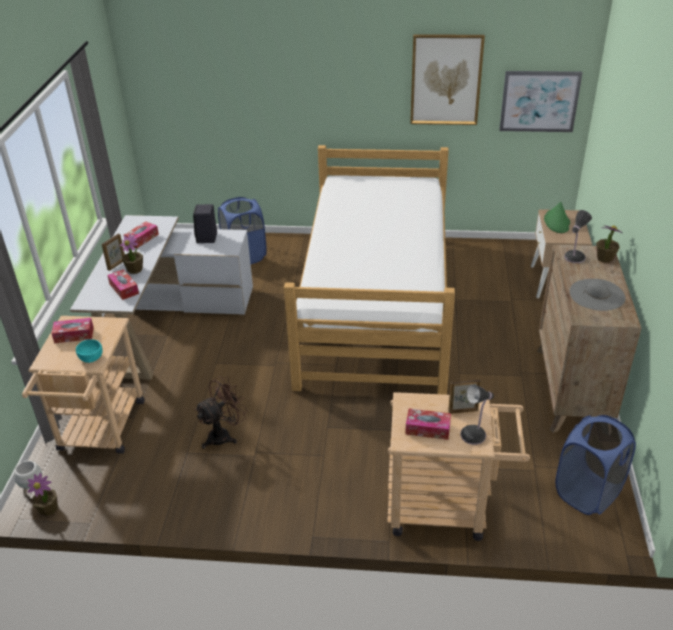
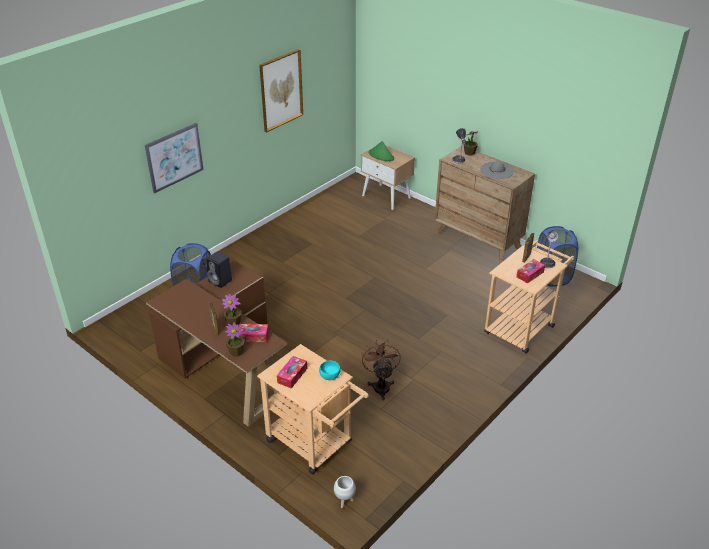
camera: 55 degrees left, 0 degrees up
(48, 509) = (370, 498): potted plant -> potted plant (236, 351)
(142, 239) = (195, 305): tissue box -> none
(165, 321) = (225, 364): white desk -> brown desk
(376, 306) = (328, 266): bed -> none
(539, 101) = (331, 83): picture -> picture (174, 157)

